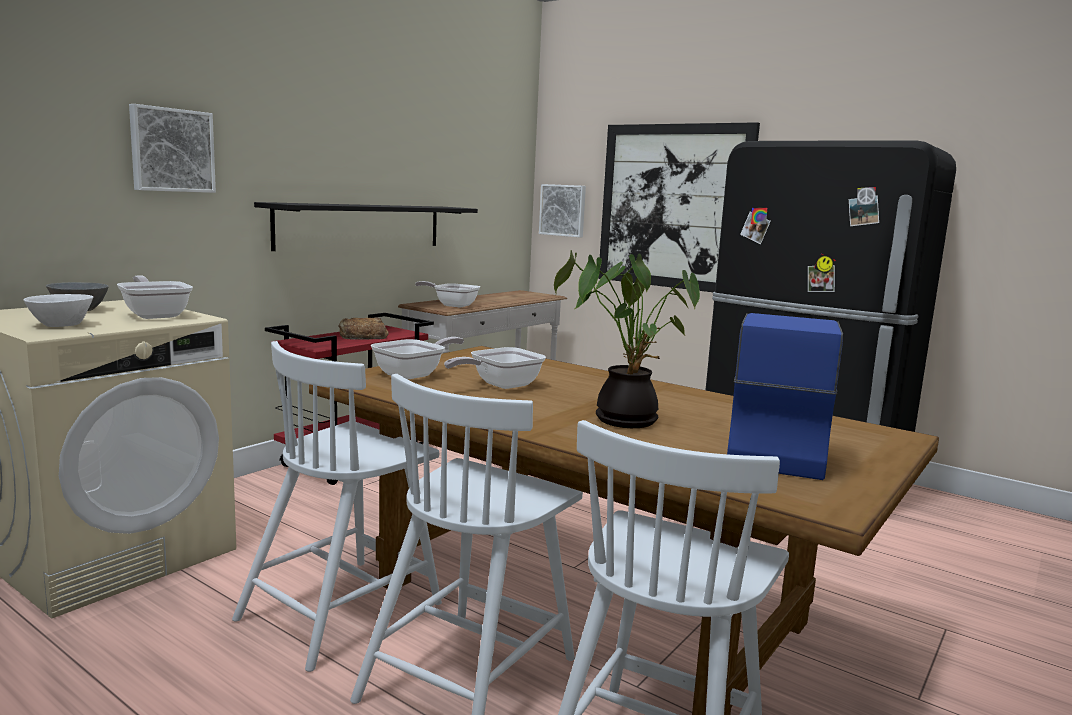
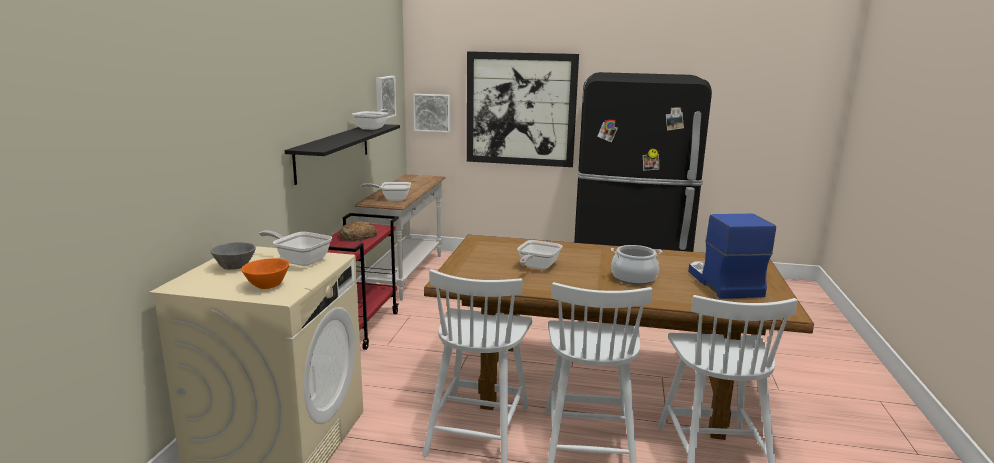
camera: 25 degrees left, 5 degrees up
(61, 325) = (266, 285): white bowl -> orange bowl
(171, 150) = (243, 123): picture -> picture (384, 97)
(414, 374) = (476, 269): frying pan -> frying pan (373, 128)
(624, 419) = (634, 278): potted plant -> cooking pot

